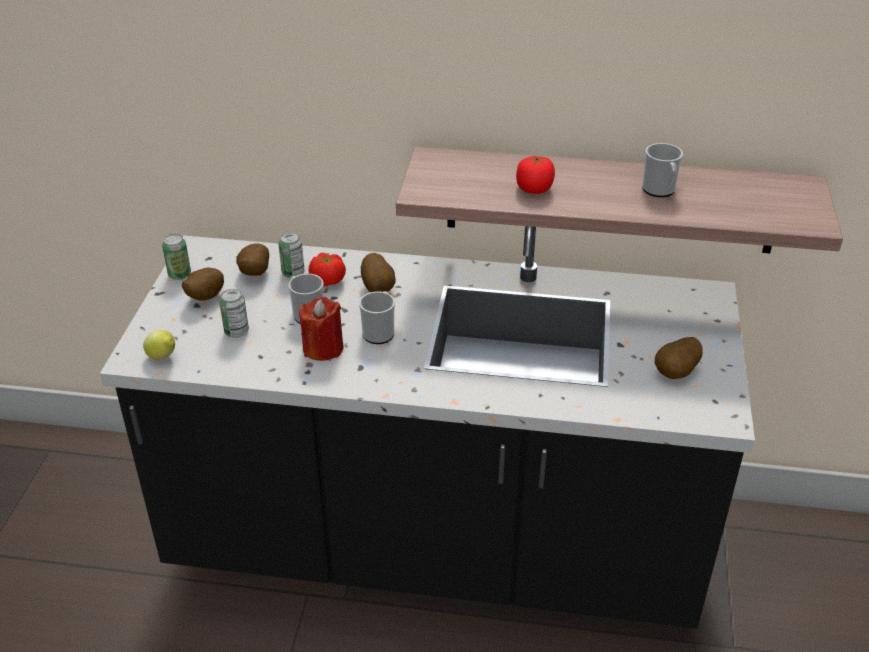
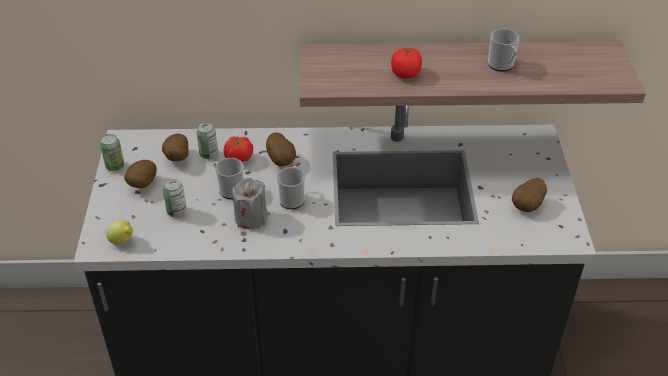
camera: 10 degrees left, 5 degrees up
(323, 348) = (251, 218): red candle -> grey candle

